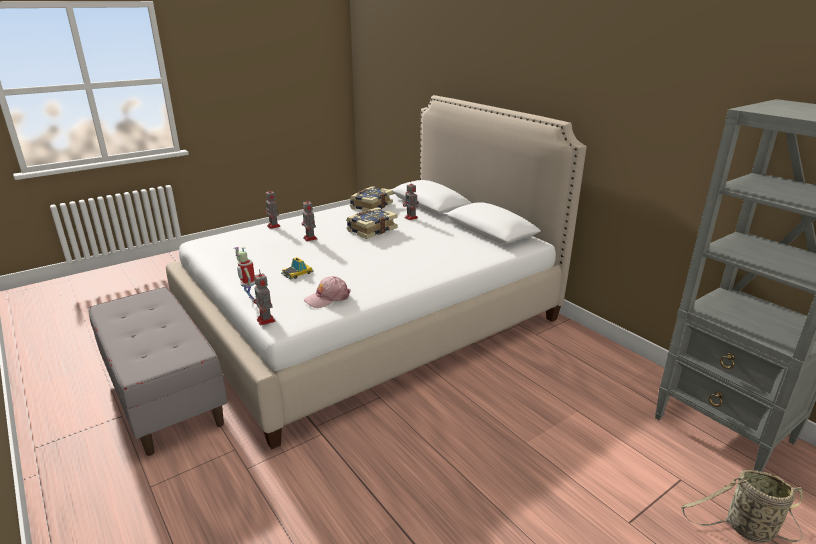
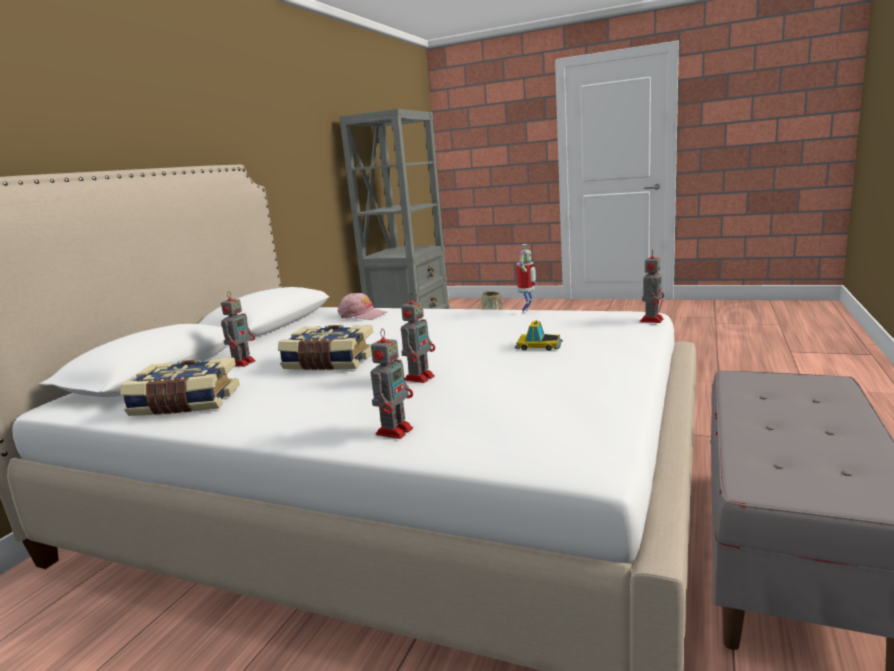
camera: 120 degrees left, 10 degrees down
(249, 299) = (642, 337): toy robot -> toy robot (527, 311)
(327, 298) = (561, 319): pink cap -> pink cap (362, 315)

